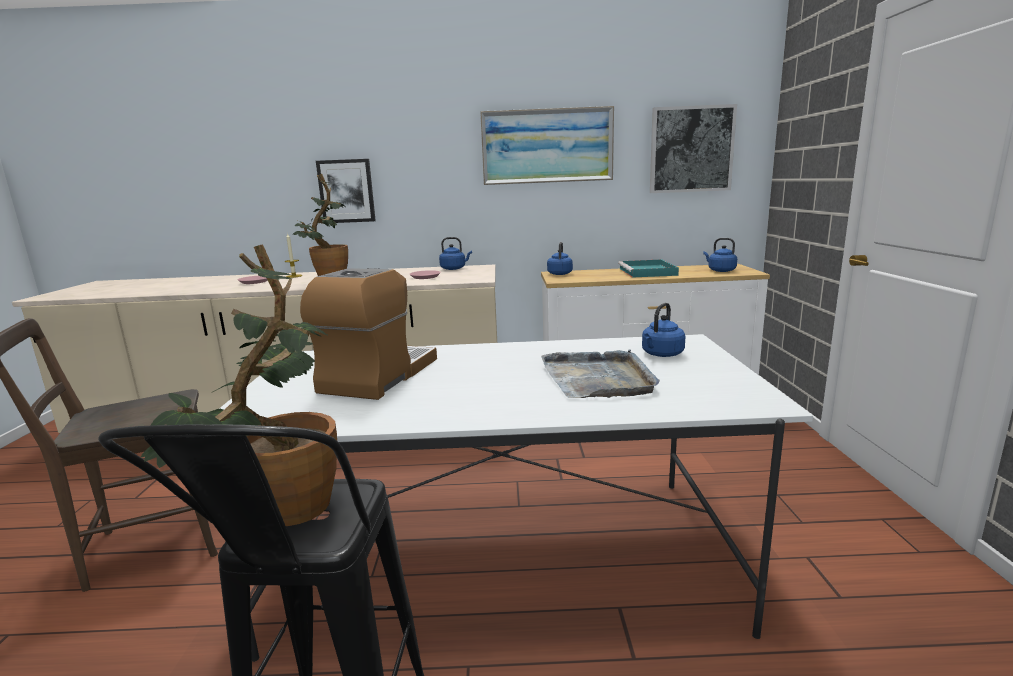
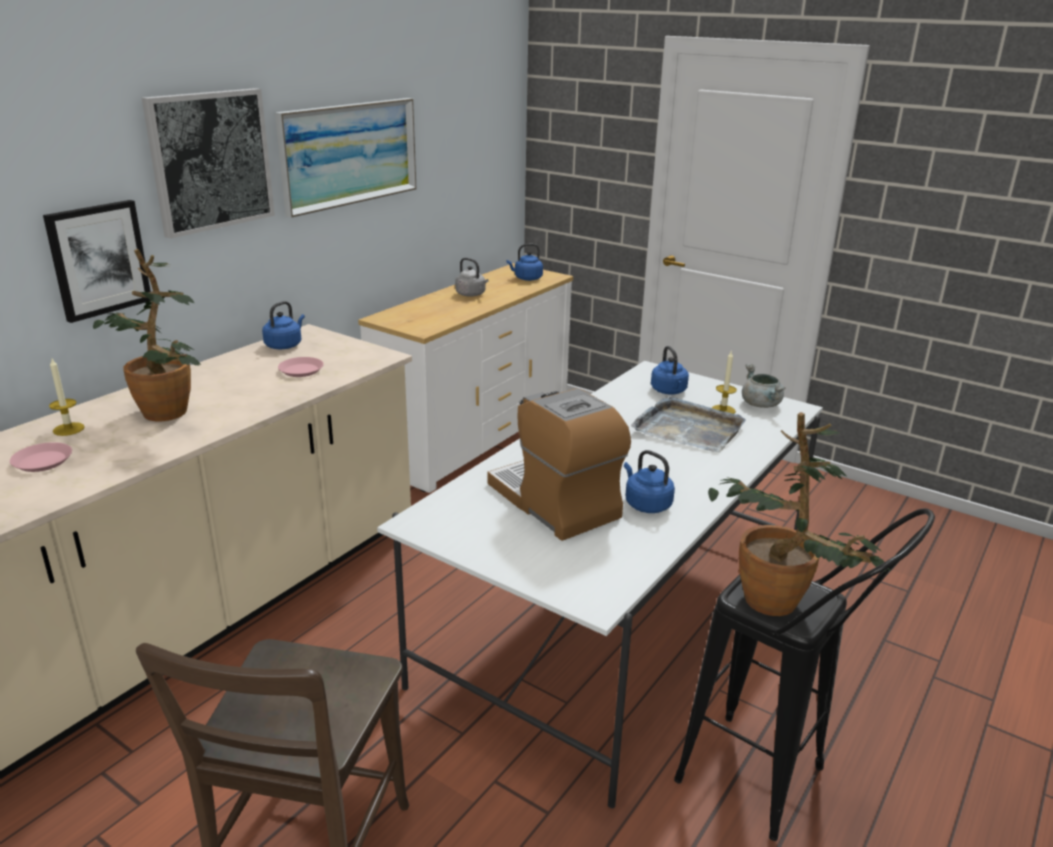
camera: 55 degrees left, 10 degrees up
(560, 273) = (392, 318): blue kettle -> blue kettle (646, 504)
(648, 272) = (472, 294): turquoise tray -> grey kettle
(674, 379) = (723, 410): none -> candle
(691, 149) = (471, 144): picture -> picture (210, 161)
(731, 389) = (762, 405): none -> grey cooking pot

